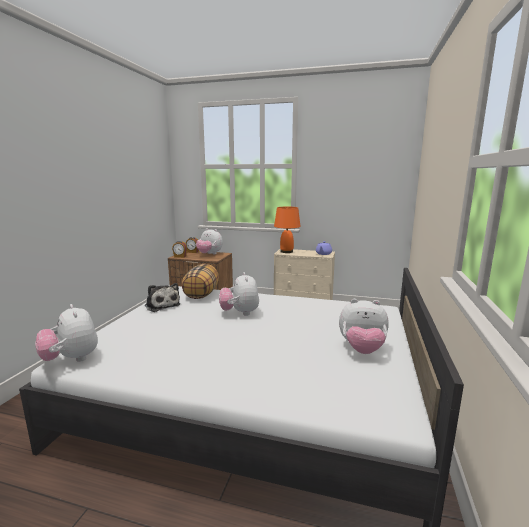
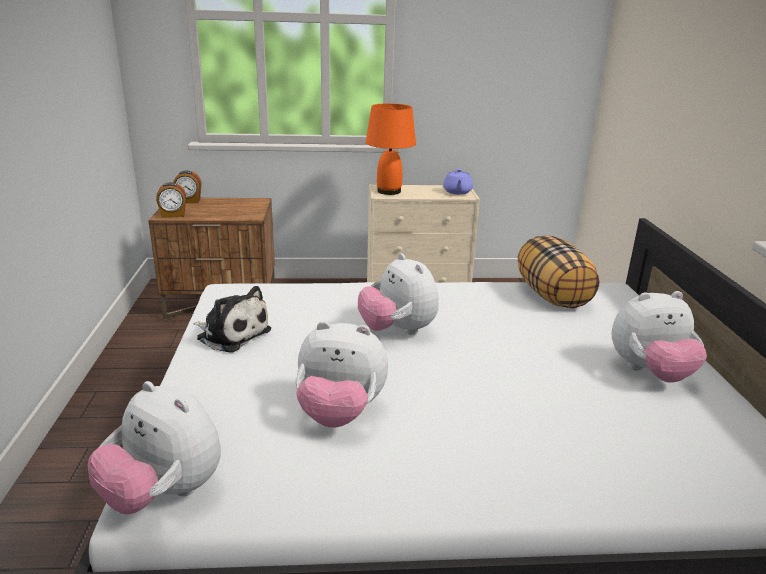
camera: 20 degrees left, 10 degrees up
(201, 294) = (289, 299): pillow -> pillow (553, 296)
(209, 254) = (230, 204): plush toy -> plush toy (339, 414)

